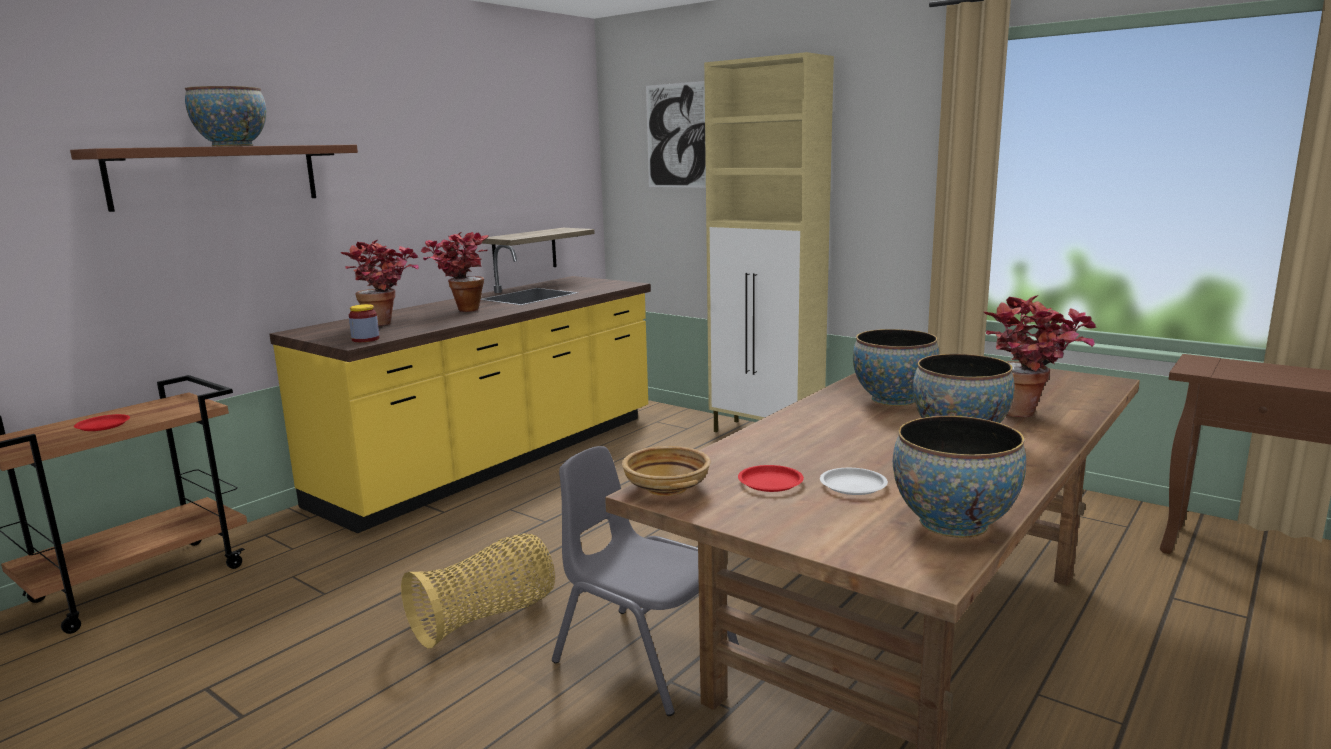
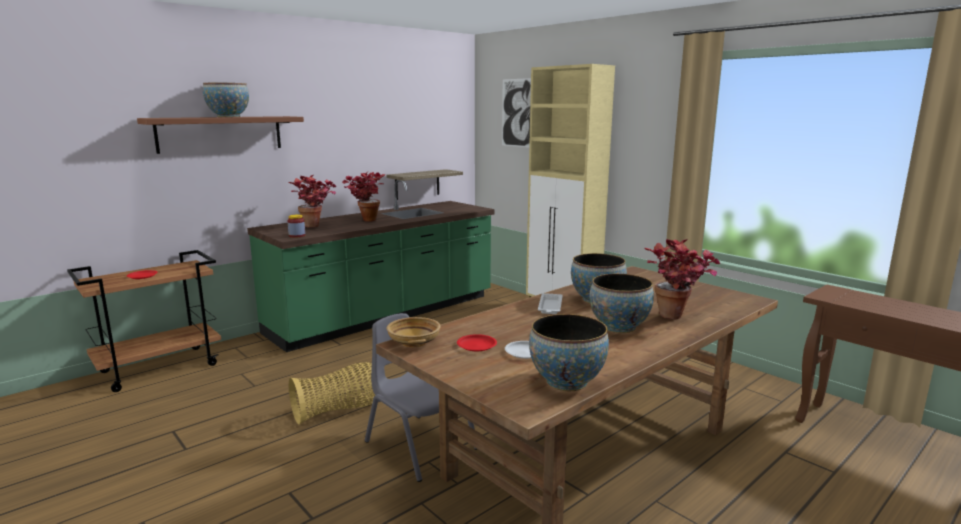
camera: 10 degrees right, 0 degrees up
(497, 459) = (385, 315): yellow counter -> green counter
(834, 415) = (550, 307): none -> white tray

